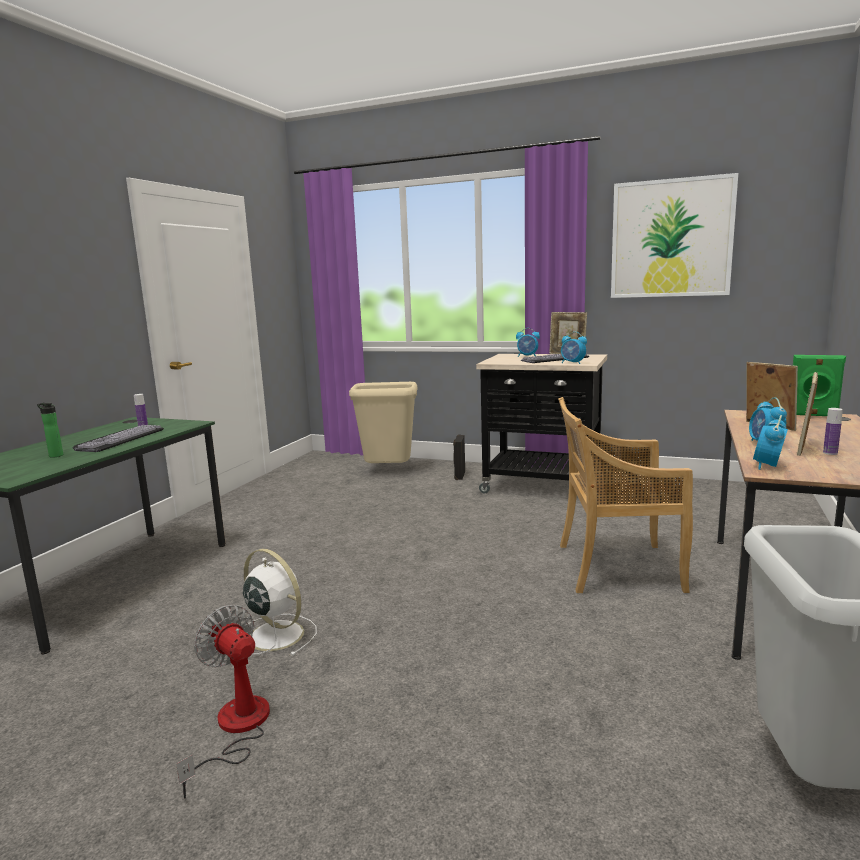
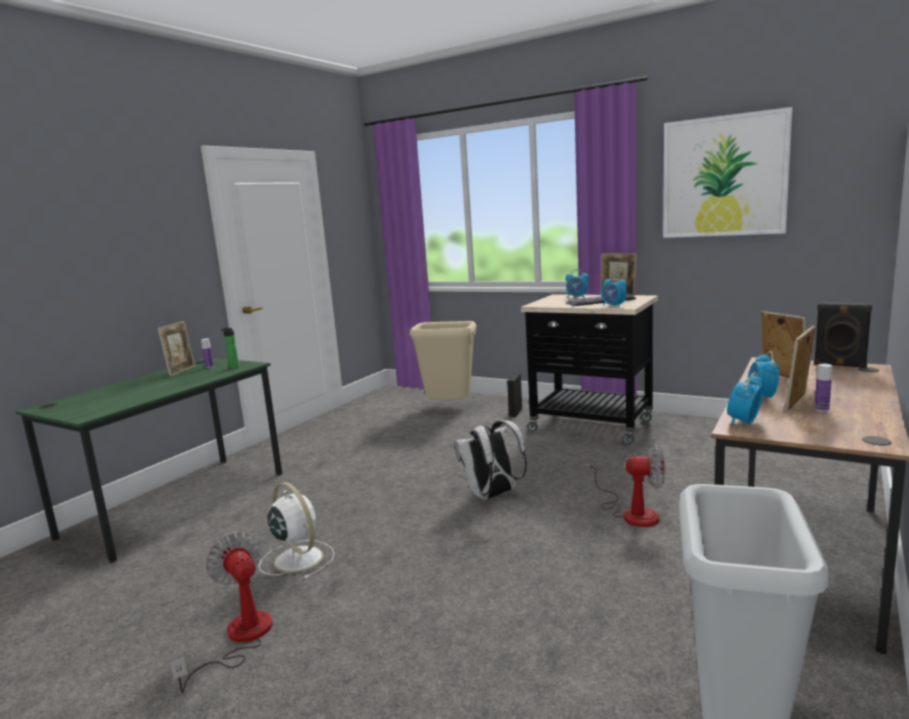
camera: 10 degrees right, 0 degrees up
(55, 455) = (127, 394): bottle -> bottle (233, 367)
(110, 431) = (181, 371): none -> picture frame
(117, 439) = (182, 379): keyboard -> none
(468, 557) = (492, 496): none -> white backpack
(616, 567) = (632, 512): beige chair -> fan
(812, 415) = (839, 365): green speaker -> black speaker

